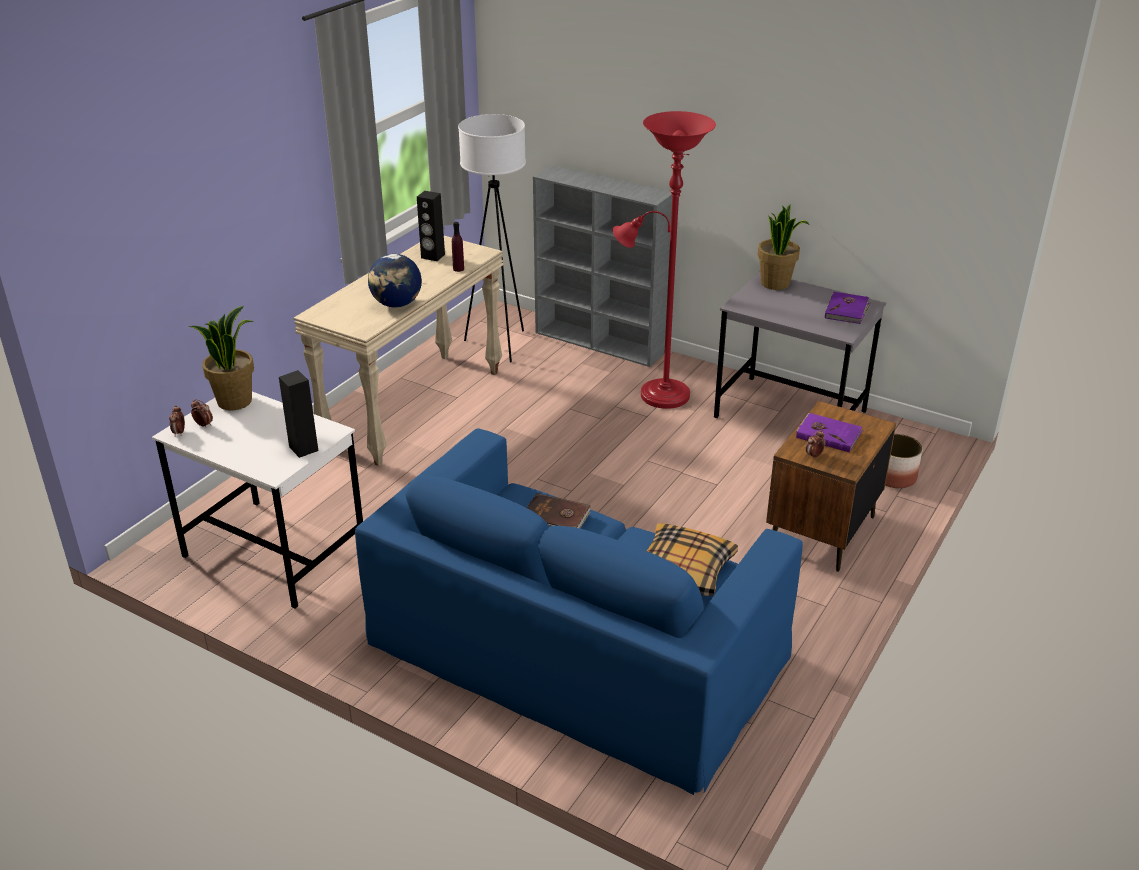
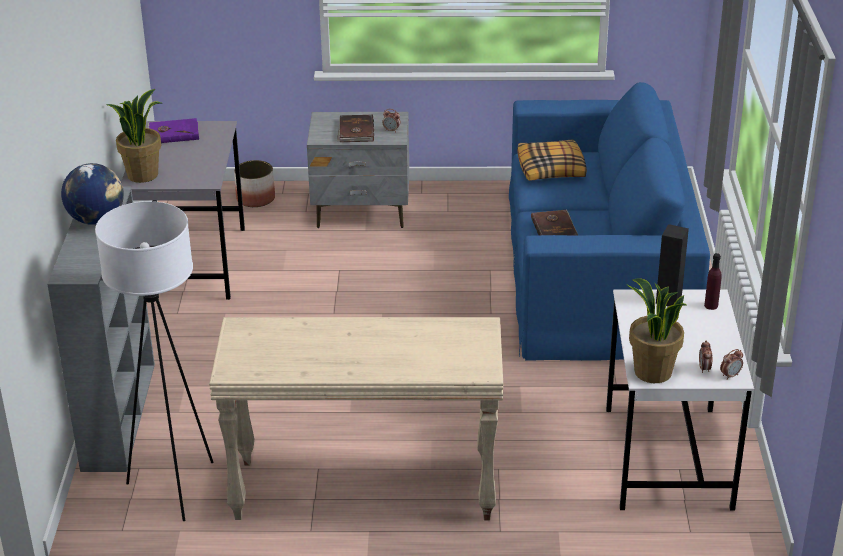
camera: 120 degrees left, 0 degrees up
(397, 304) = (412, 330): globe -> globe (96, 219)
(432, 256) = (278, 355): black speaker -> none
(458, 269) = (295, 326): purple bottle -> purple bottle (711, 305)
(658, 394) = (209, 342): red floor lamp -> none
(821, 532) = (362, 212): brown nightstand -> grey nightstand
(828, 434) = (355, 131): purple book -> brown book

